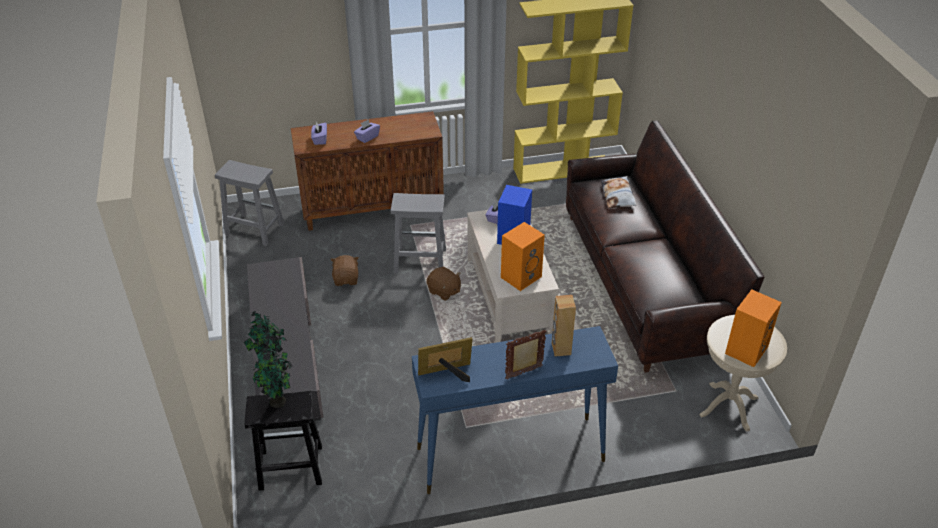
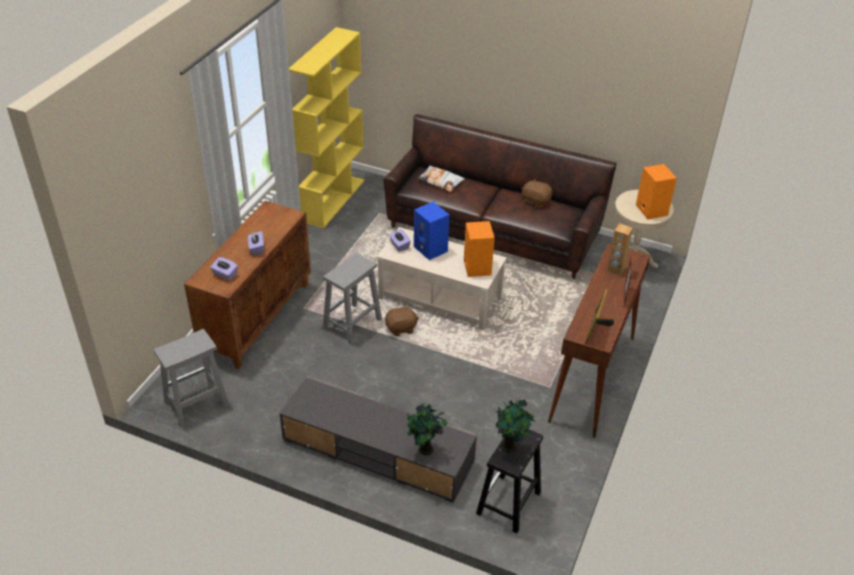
camera: 55 degrees left, 0 degrees up
(346, 279) = (328, 375): brown plush toy -> brown plush toy (535, 201)
(509, 455) = (592, 379): blue console table -> brown console table

